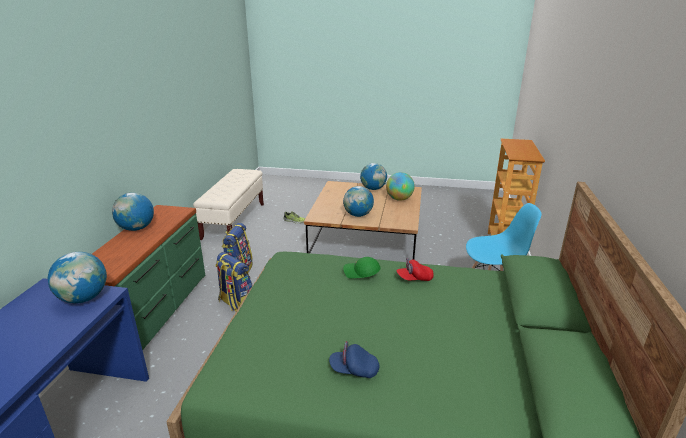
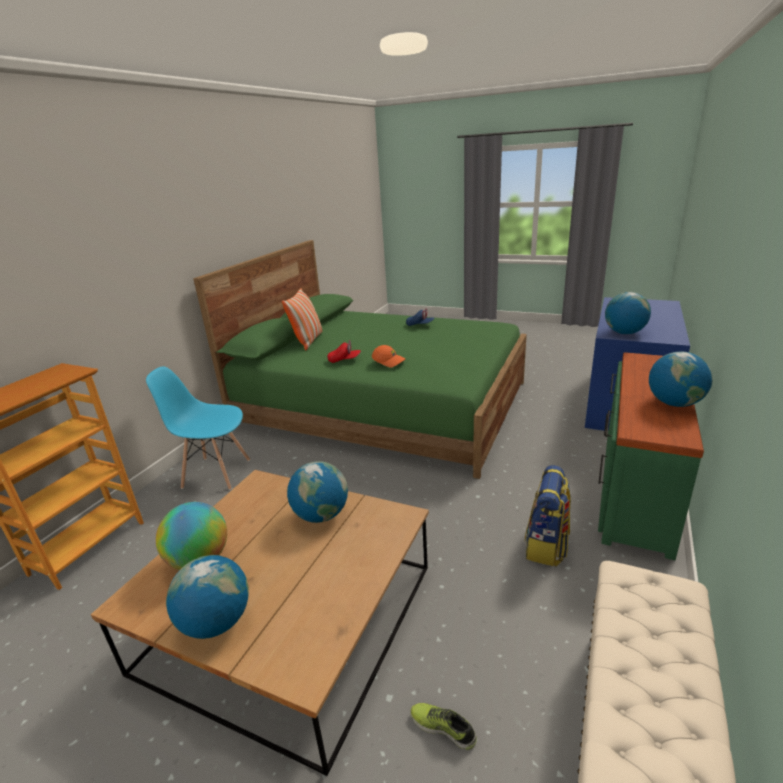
camera: 165 degrees left, 0 degrees up
(236, 303) = (530, 489): backpack -> none
(361, 272) = (389, 361): green cap -> orange cap
(498, 315) = (308, 341): none -> pillow

